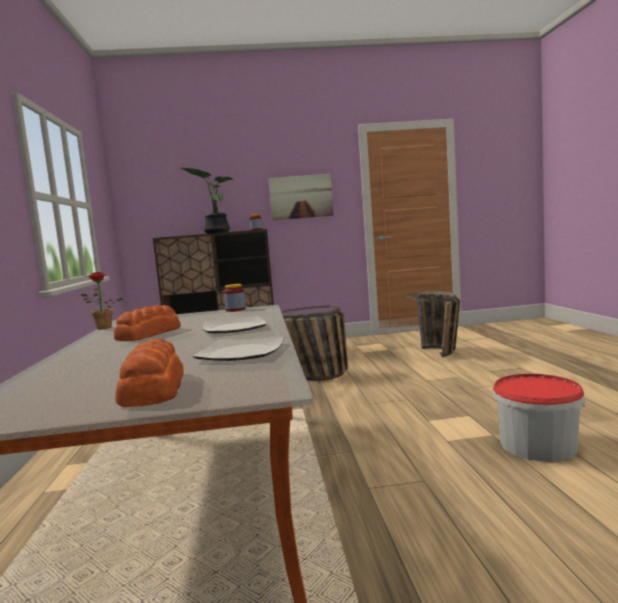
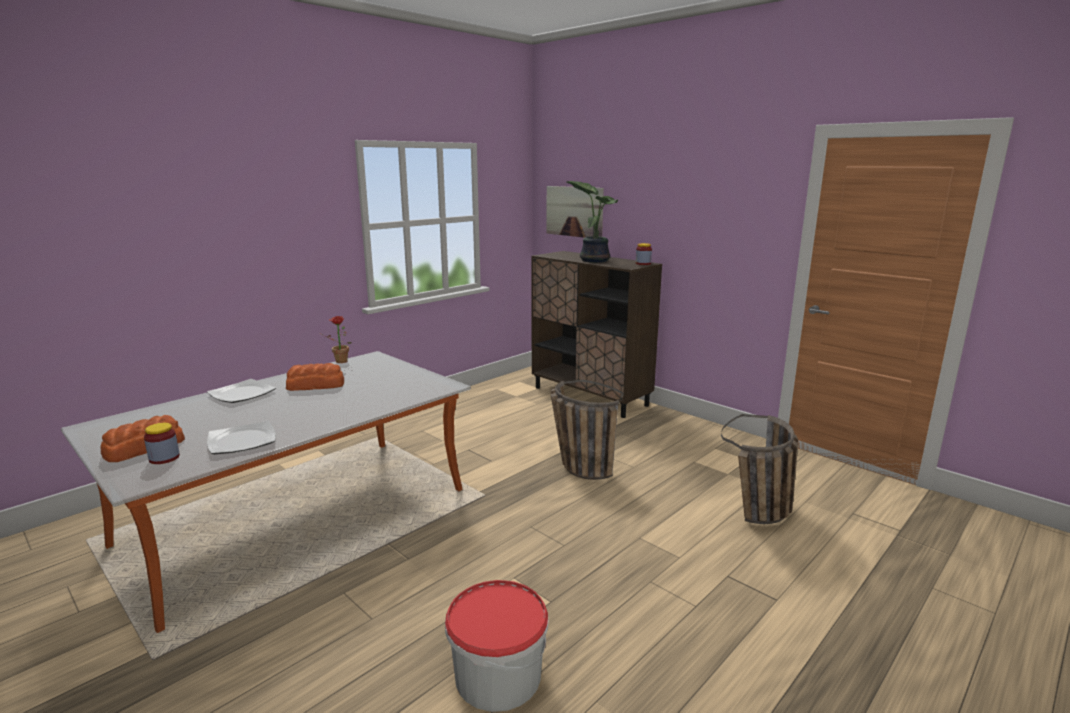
camera: 50 degrees right, 10 degrees up
(234, 328) = (340, 407): plate -> plate (242, 393)
(235, 310) = (432, 378): jar -> jar (164, 458)
(301, 197) = (714, 227): picture -> picture (574, 211)

